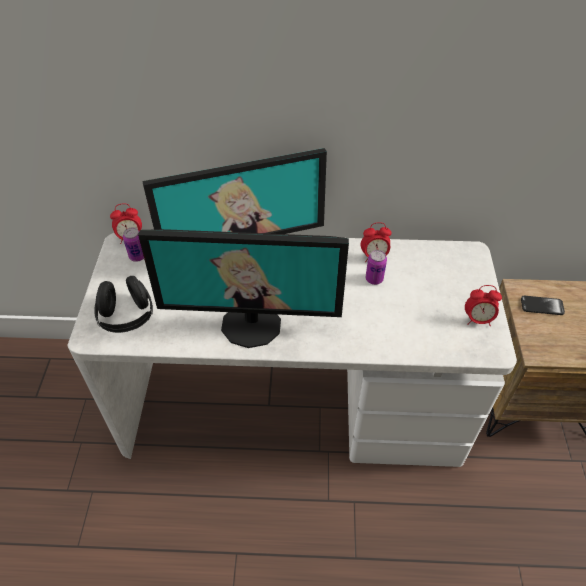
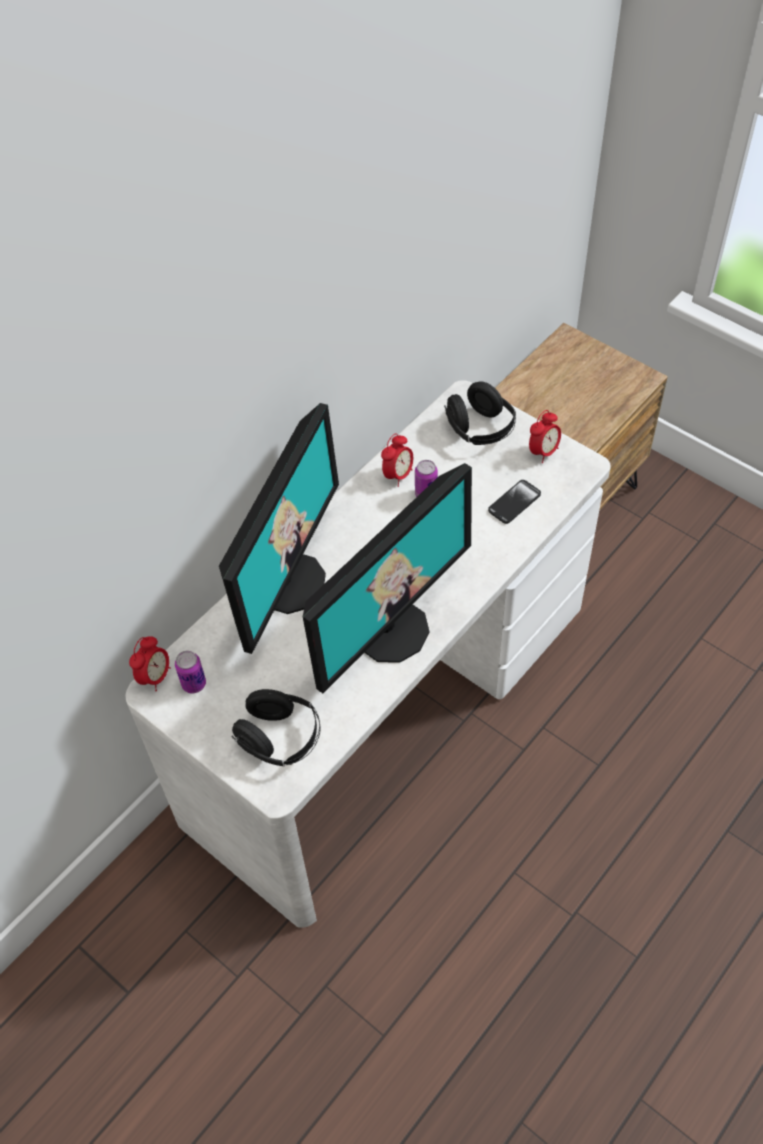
camera: 50 degrees left, 5 degrees up
(456, 275) = (480, 429): none -> black headphones
(542, 306) = (538, 398): phone -> phone (514, 502)

